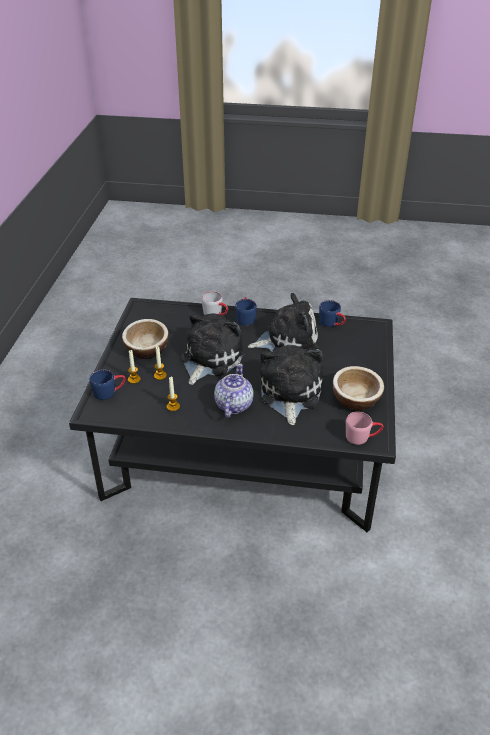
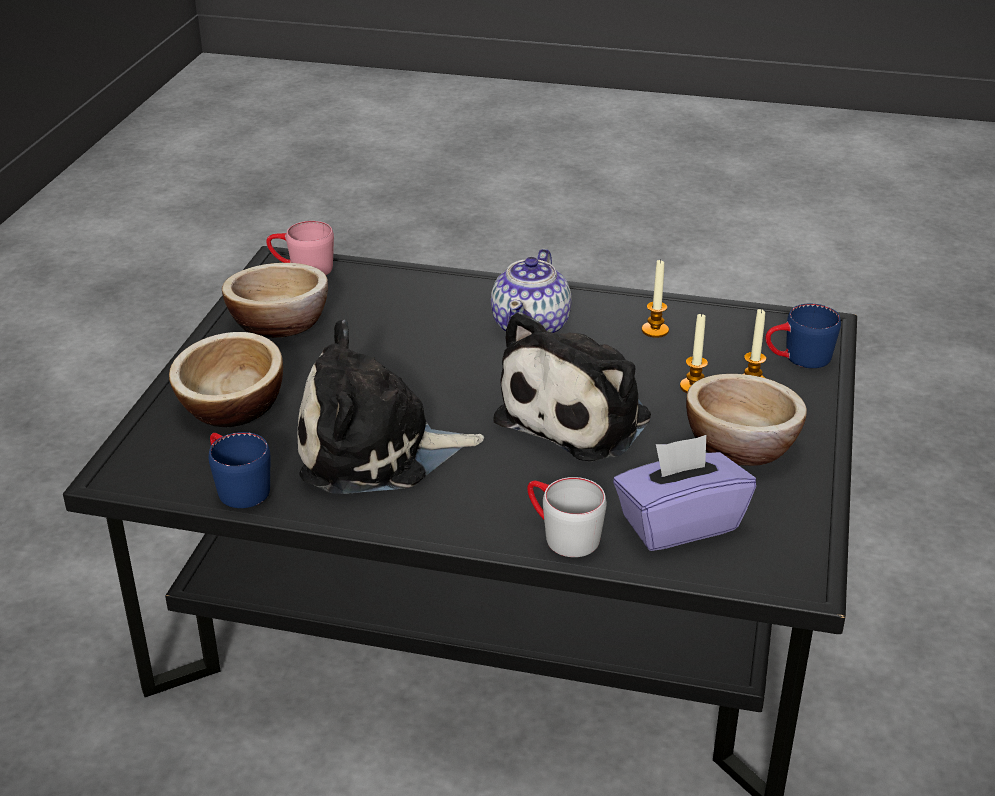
camera: 175 degrees left, 5 degrees down
(176, 321) = (679, 523): none -> purple tissue box
(245, 317) = (476, 518): blue mug -> none
(289, 393) = (410, 340): plush toy -> none
(352, 355) = (232, 407): none -> bowl

